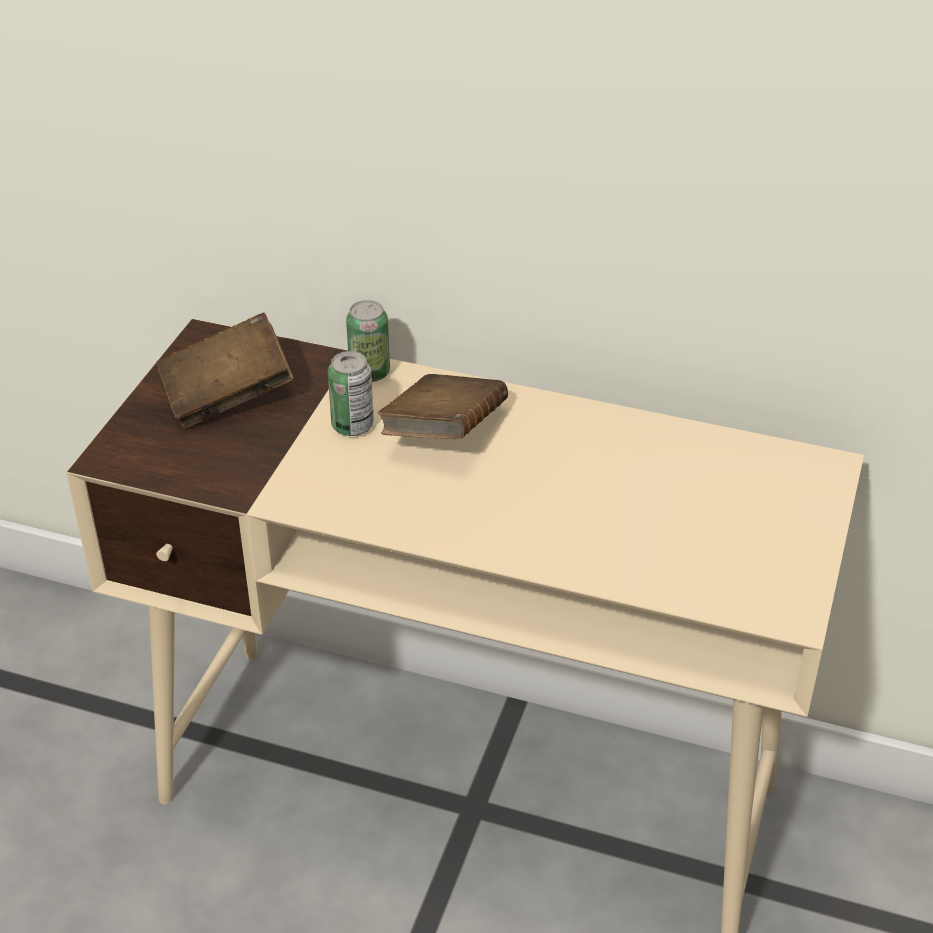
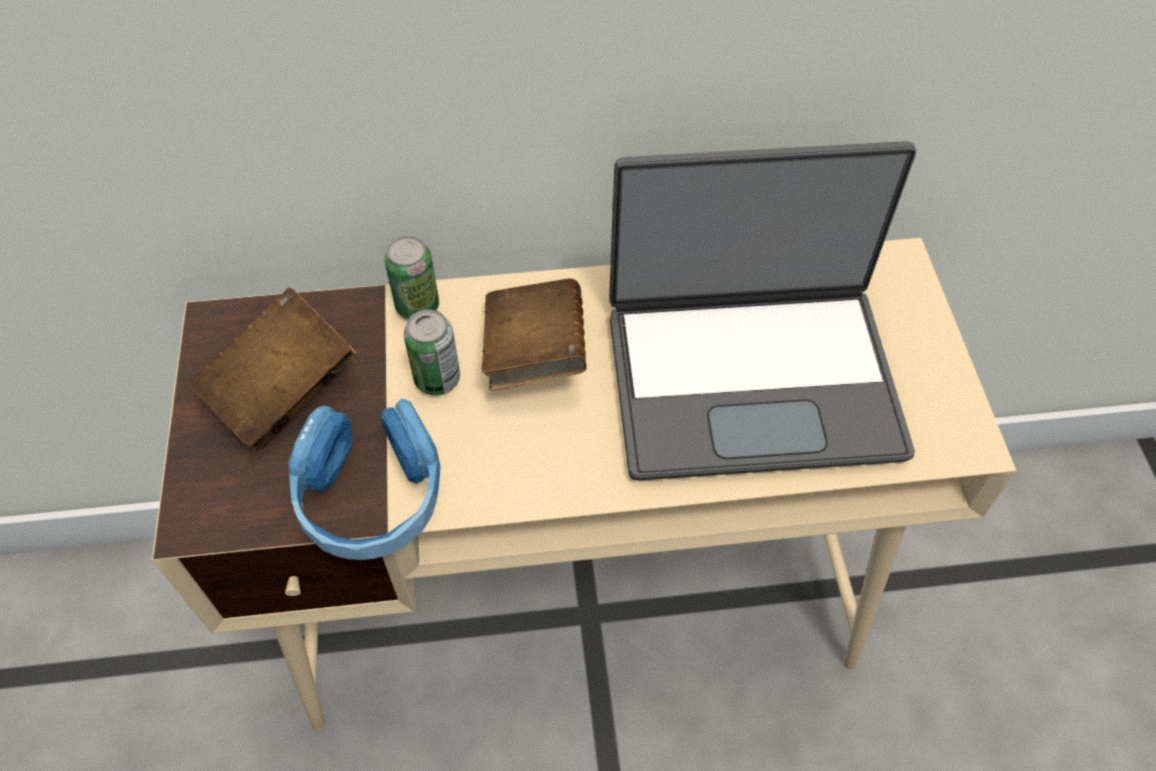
camera: 25 degrees left, 15 degrees up
(250, 484) = (371, 495): none -> blue headphones
(621, 507) = (751, 378): none -> laptop

